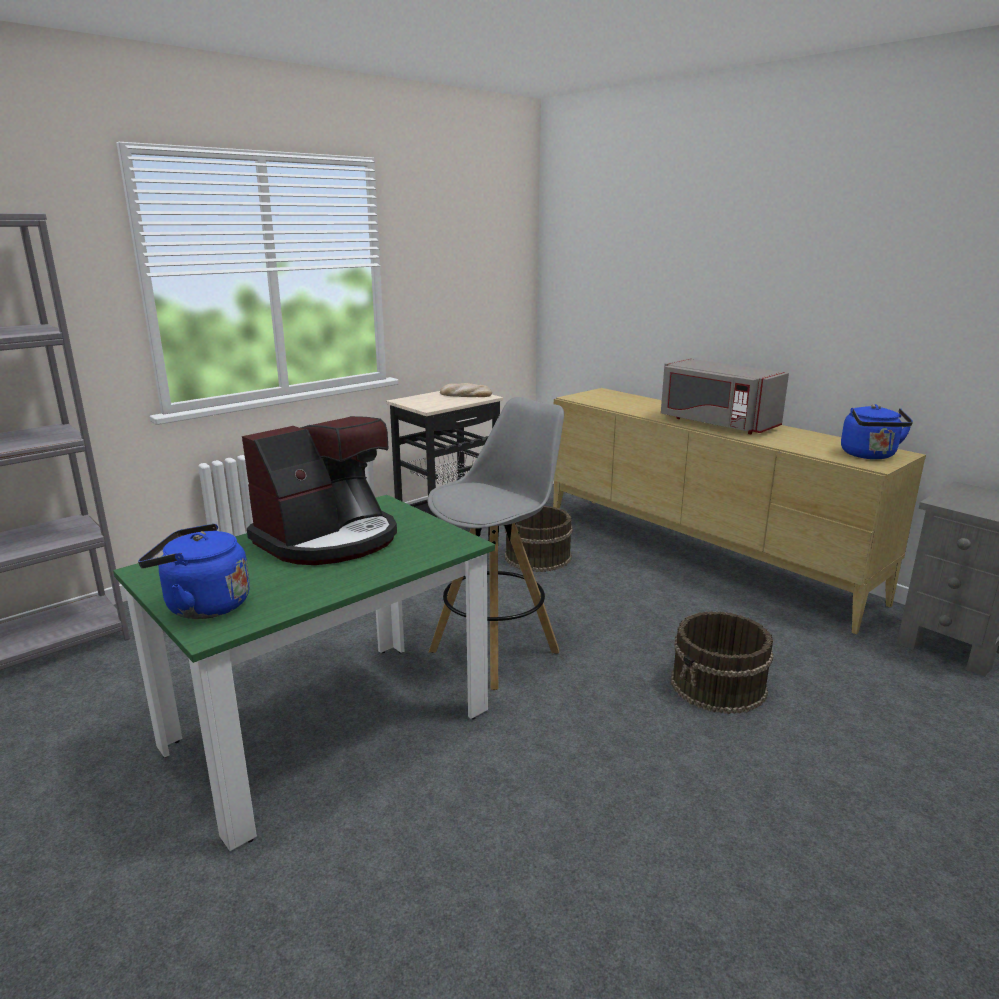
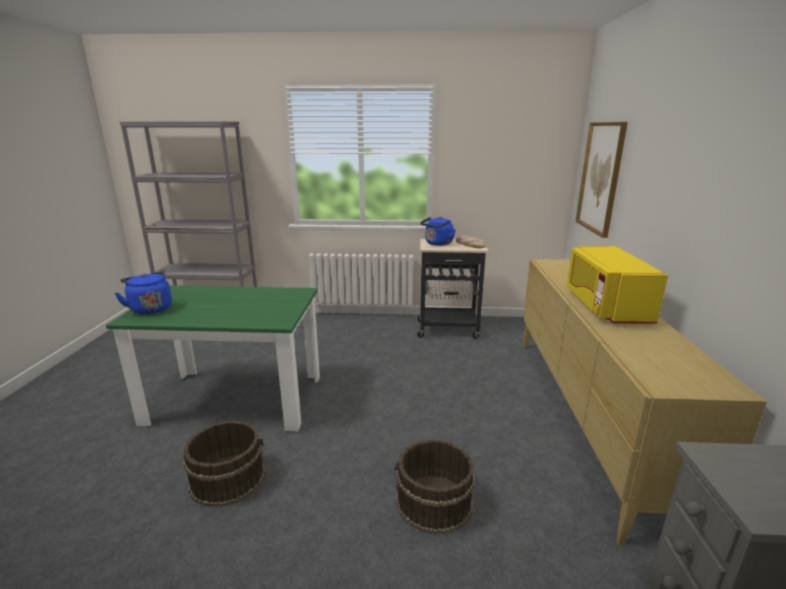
camera: 45 degrees right, 0 degrees up
(329, 539) = (245, 299): coffee machine -> none
(497, 650) = (355, 405): grey stool -> none
(537, 556) = (468, 366): brown bucket -> brown bucket (228, 478)
(600, 285) = (600, 177): none -> picture
(716, 423) = (605, 306): grey microwave -> yellow microwave
(869, 455) = (685, 377): blue kettle -> blue kettle (437, 244)

